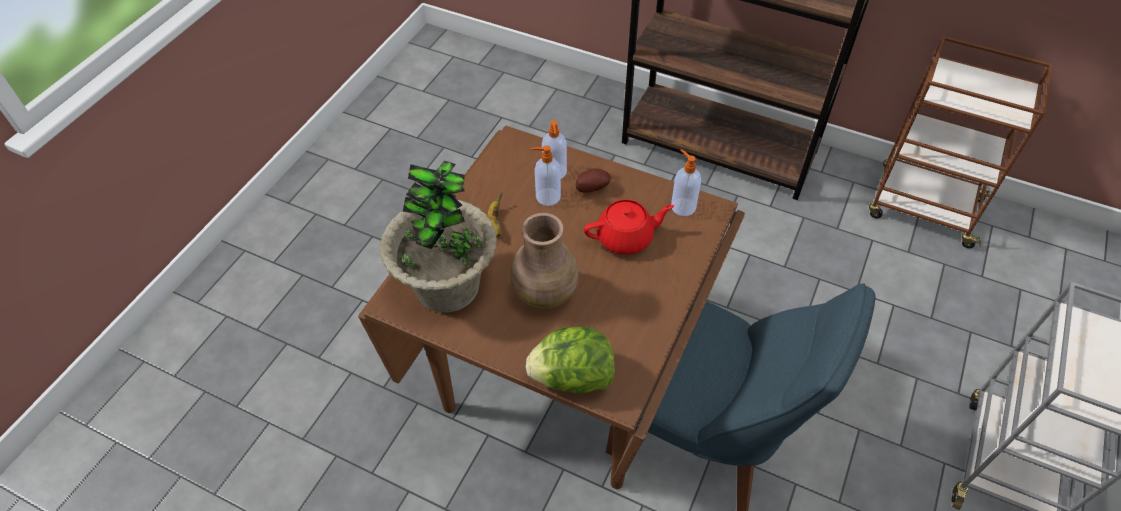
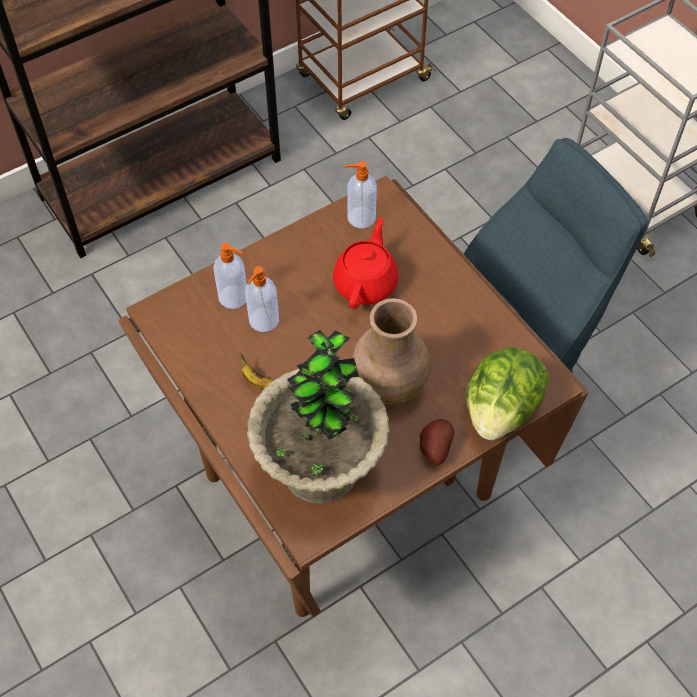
camera: 60 degrees left, 5 degrees up
(592, 188) = (281, 277): potato -> potato (433, 448)

